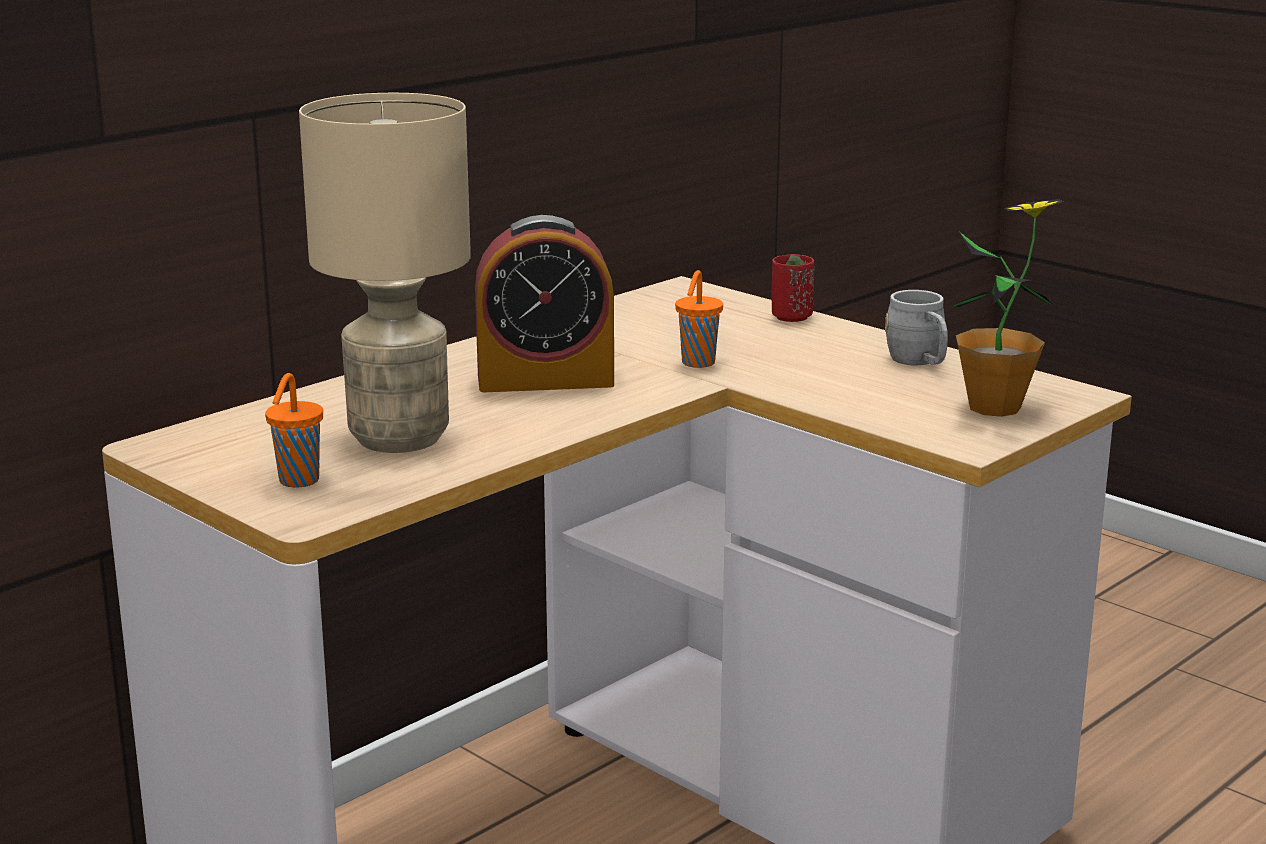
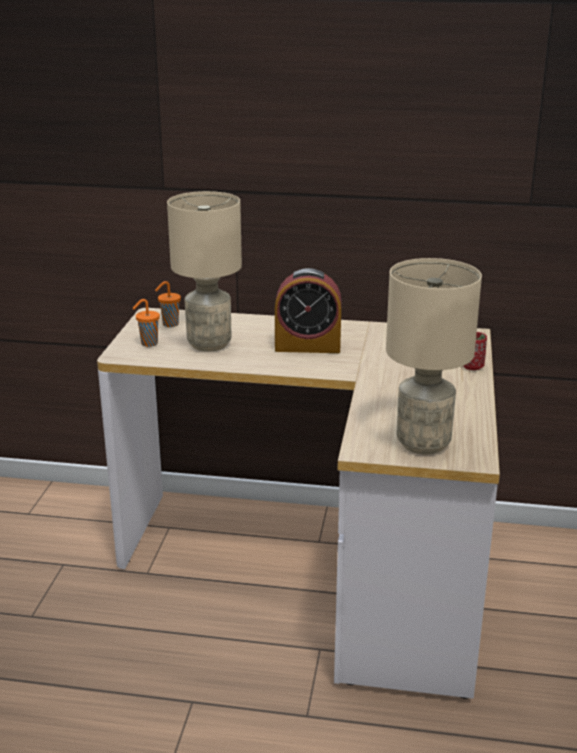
camera: 55 degrees right, 5 degrees up
(545, 380) = (307, 346): alarm clock -> alarm clock turned 45 degrees counterclockwise
(697, 363) = (374, 366): orange cup -> orange cup (169, 324)
(920, 362) = (457, 410): grey mug -> none
(994, 407) = (422, 443): potted plant -> beige table lamp

